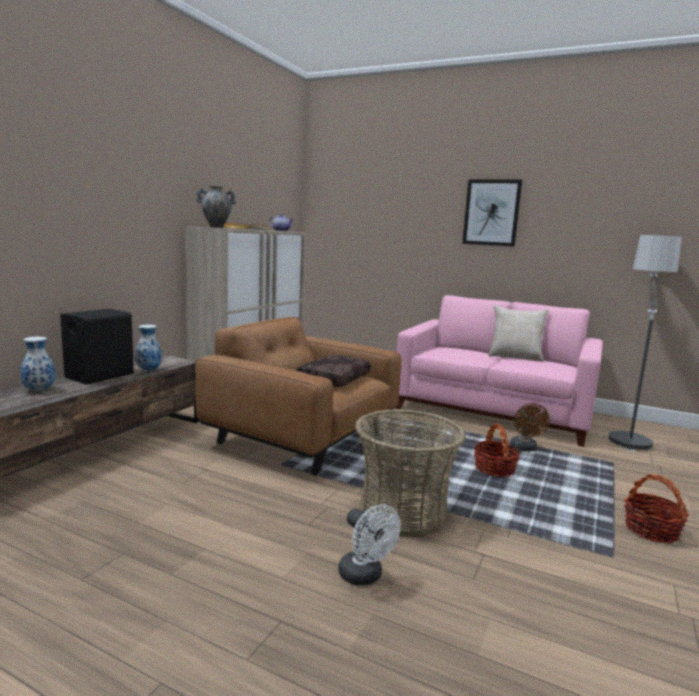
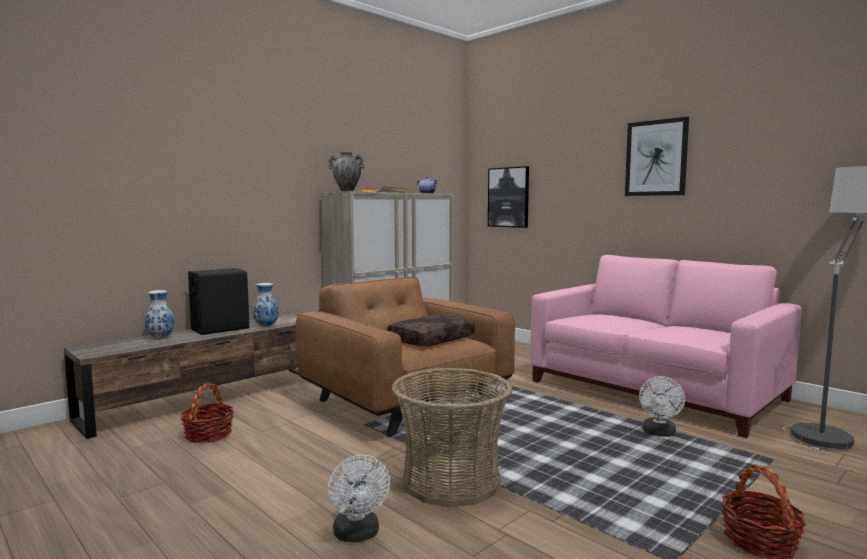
camera: 20 degrees right, 5 degrees down
(347, 237) = (508, 197): none -> picture
(494, 469) = (599, 451): basket -> basket (208, 434)
(515, 357) = (677, 325): beige pillow -> none
(525, 449) = (659, 433): brown fan -> white fan

